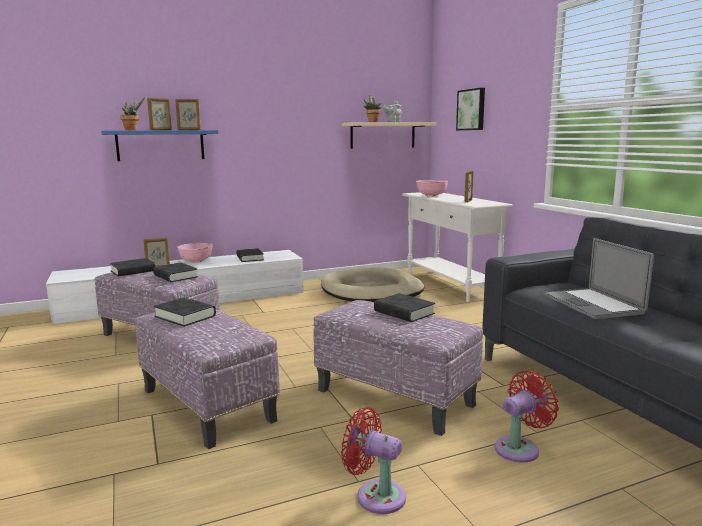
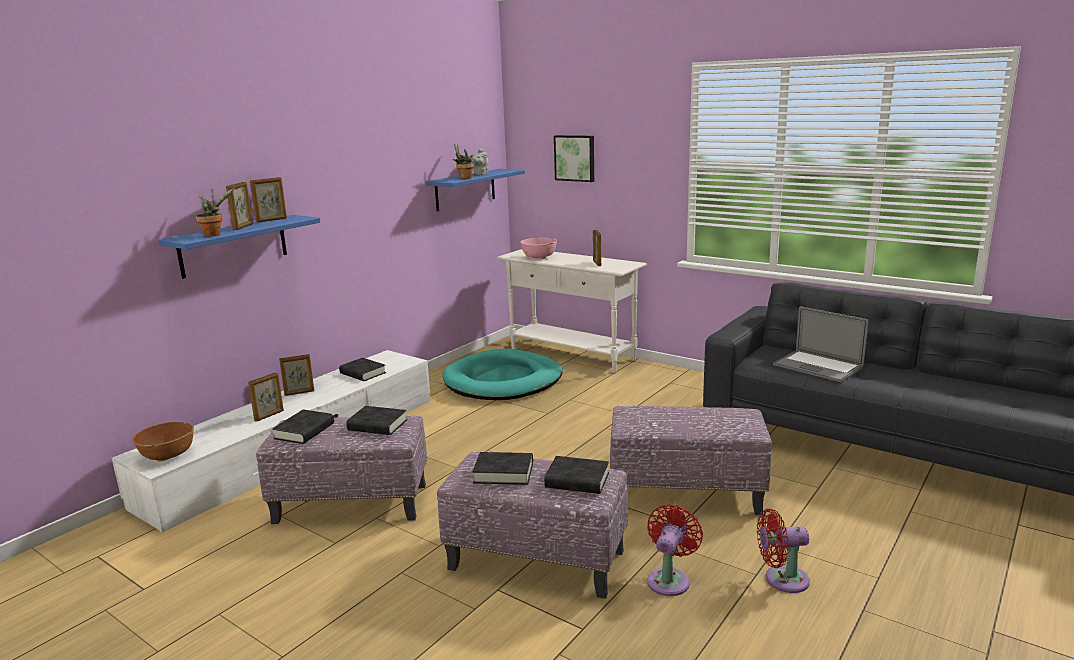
camera: 30 degrees left, 5 degrees up
(75, 275) = (168, 455): none -> brown bowl
(196, 261) = (299, 393): pink bowl -> picture frame
(372, 291) = (503, 381): beige dog bed -> turquoise dog bed
(383, 135) = (465, 189): beige shelf -> blue shelf
(404, 312) = (688, 411): black book -> black book (577, 480)
(520, 448) = (823, 505): red fan -> red fan (669, 579)

